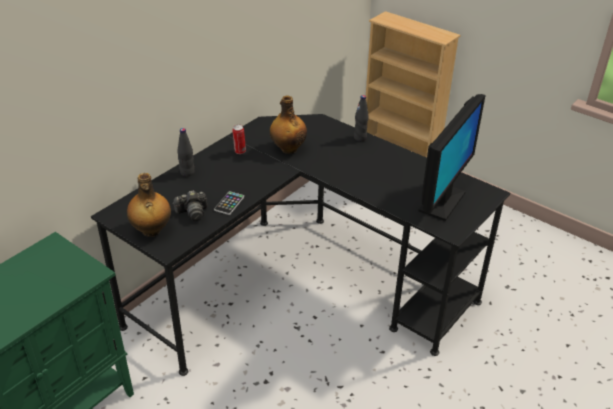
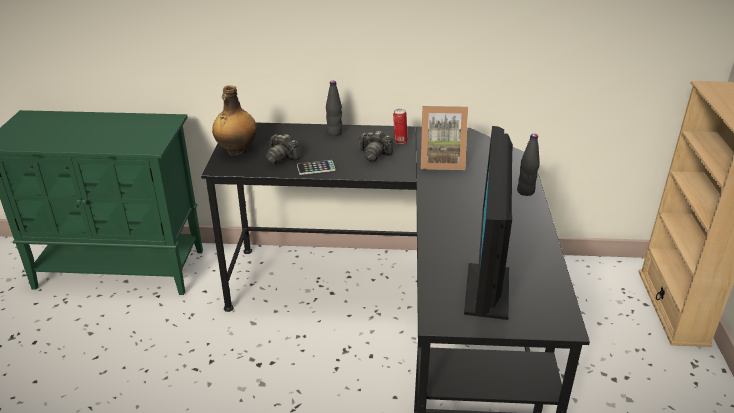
camera: 55 degrees right, 5 degrees down
(243, 170) = (374, 154): none -> camera
(288, 149) = (441, 161): bottle -> picture frame
(441, 202) = (487, 290): monitor -> monitor turned 105 degrees clockwise

